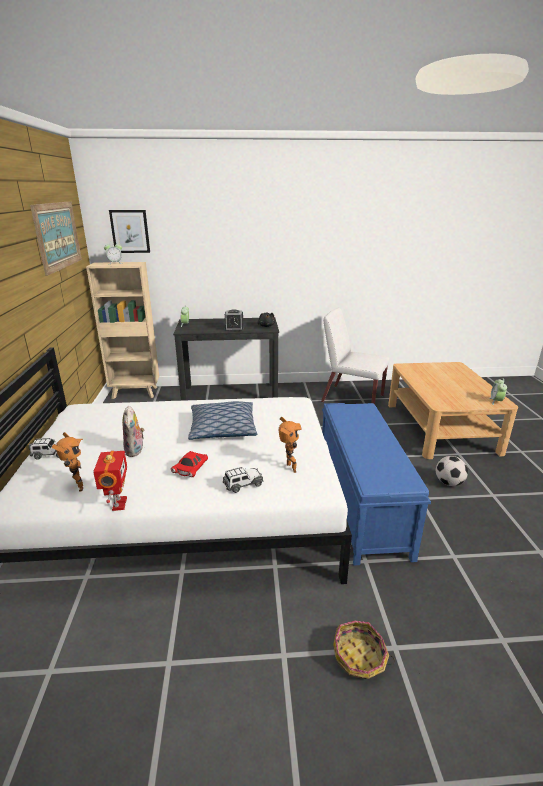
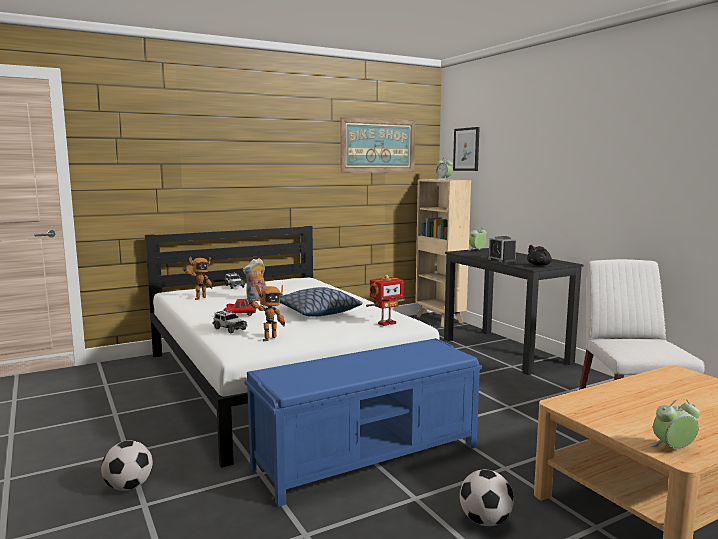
camera: 65 degrees right, 15 degrees down
(118, 504) = (184, 308): toy robot -> toy robot (386, 323)
(359, 658) = (129, 487): basket -> football

